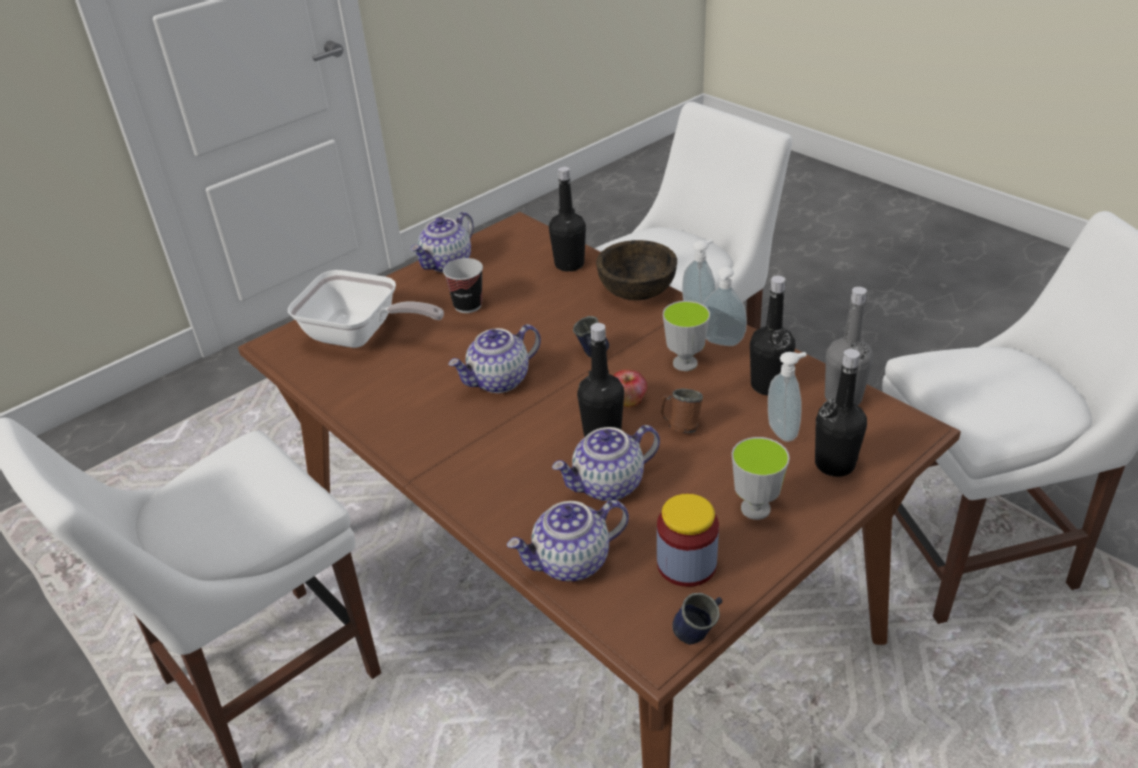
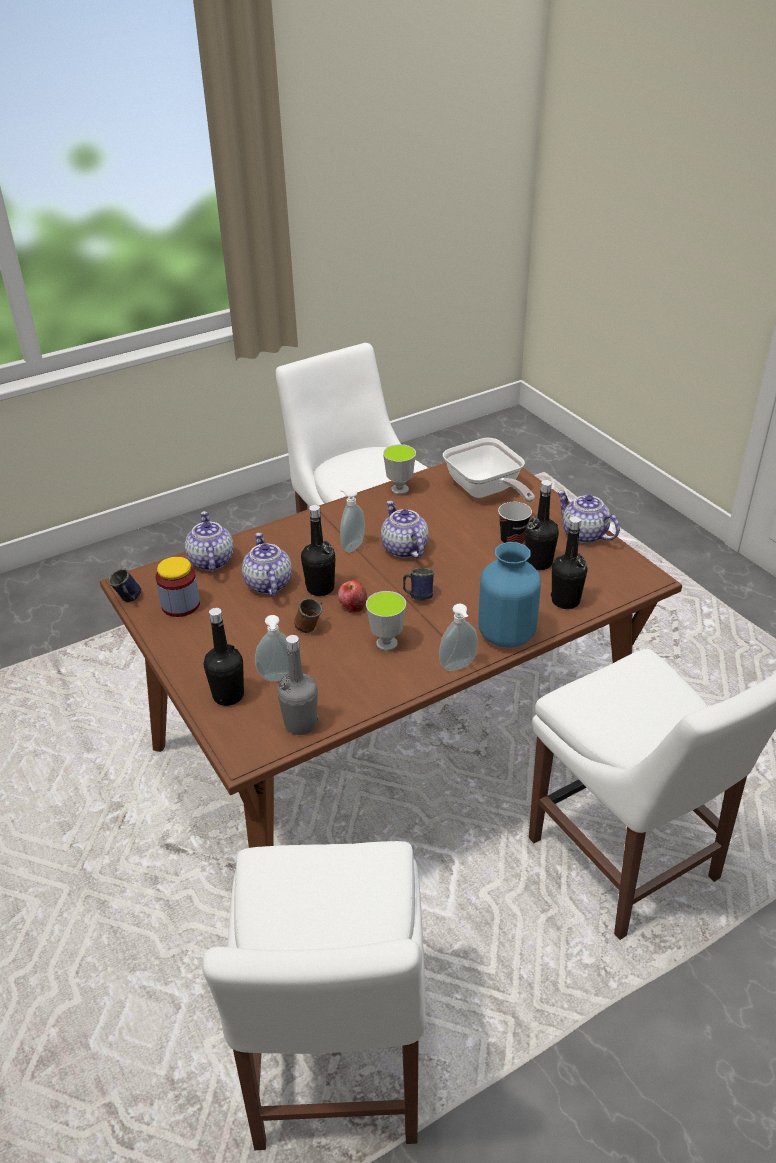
camera: 100 degrees right, 0 degrees up
(361, 336) = (486, 491): frying pan -> frying pan turned 60 degrees counterclockwise
(636, 292) = (506, 634): brown bowl -> blue vase
(721, 343) = (407, 670): soap dispenser -> soap dispenser (351, 546)
(755, 509) = (208, 644): cup -> cup (400, 489)
(768, 385) = (337, 684): black bottle -> black bottle (538, 562)

